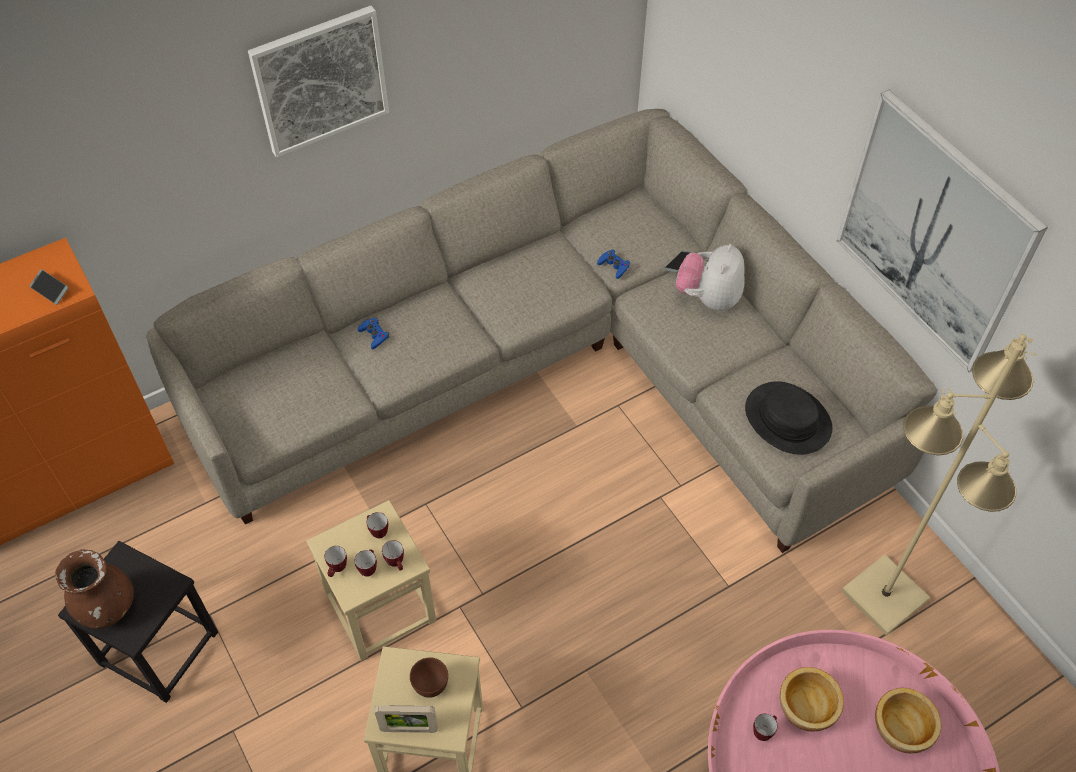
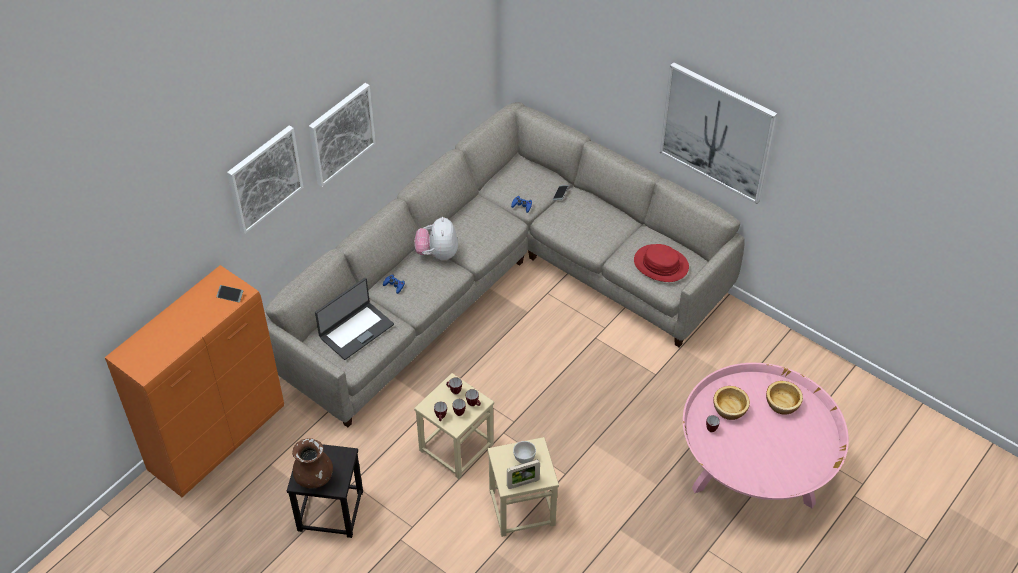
camera: 20 degrees left, 5 degrees down
(153, 118) = (264, 178): none -> picture
(286, 388) = (356, 330): none -> laptop
(430, 685) = (524, 459): brown bowl -> white bowl
(708, 298) = (587, 209): plush toy -> plush toy (437, 254)
(787, 419) = (661, 264): black hat -> red hat
(886, 595) = (745, 353): beige floor lamp -> none

